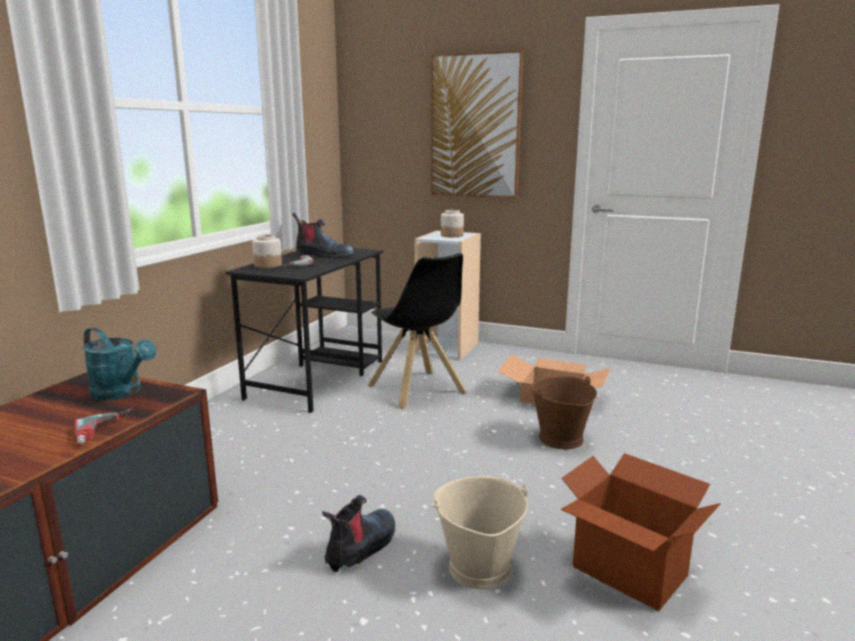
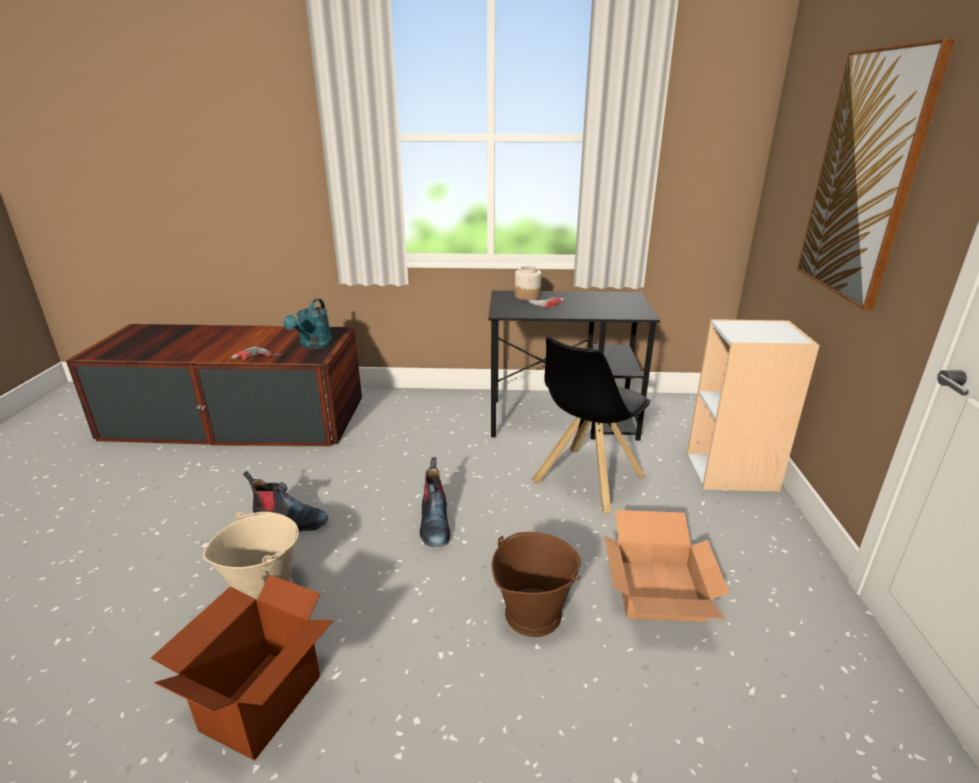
camera: 70 degrees right, 10 degrees up
(323, 255) = (595, 303): boot -> boot (434, 523)
(452, 235) = (764, 333): jar -> none

